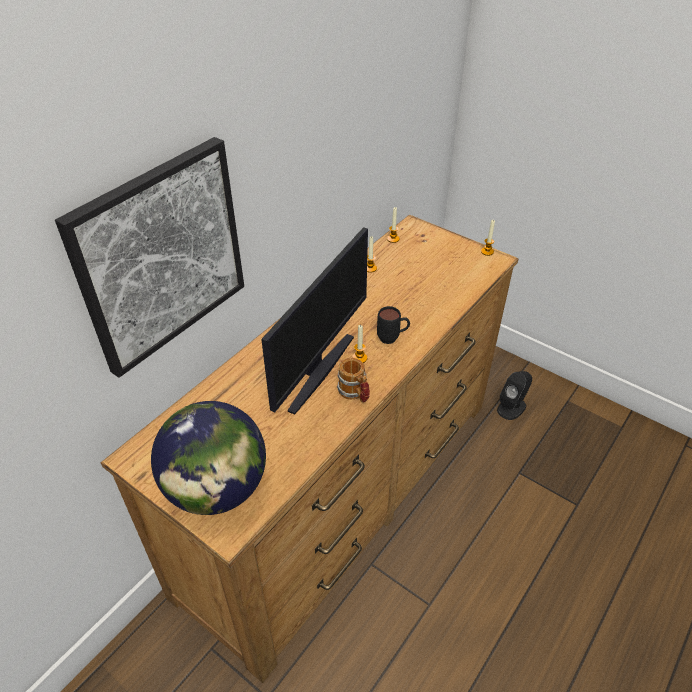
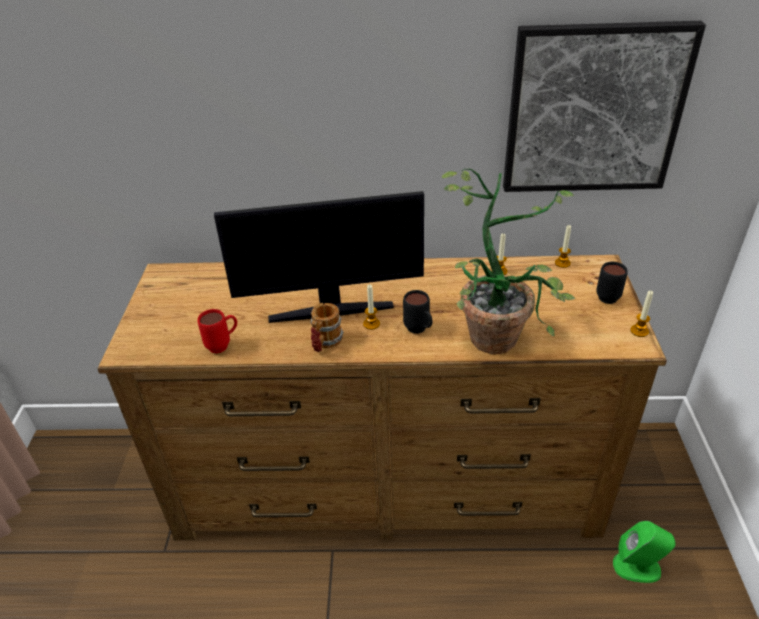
camera: 55 degrees right, 5 degrees down
(161, 256) = (235, 123): picture -> picture (593, 110)
(217, 489) = (160, 325): globe -> none
(294, 456) = (223, 345): none -> red mug
(430, 304) = (499, 331): none -> potted plant
(444, 242) = (607, 295): none -> black mug
(511, 407) = (637, 567): black speaker -> green speaker

